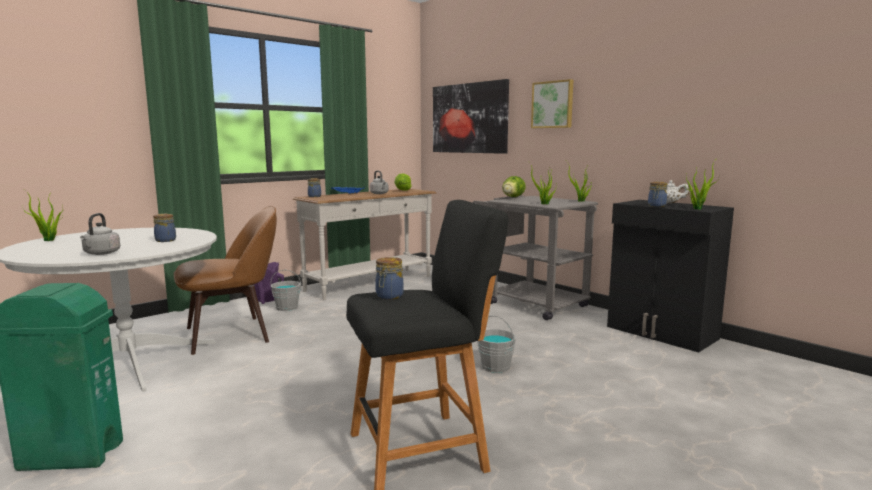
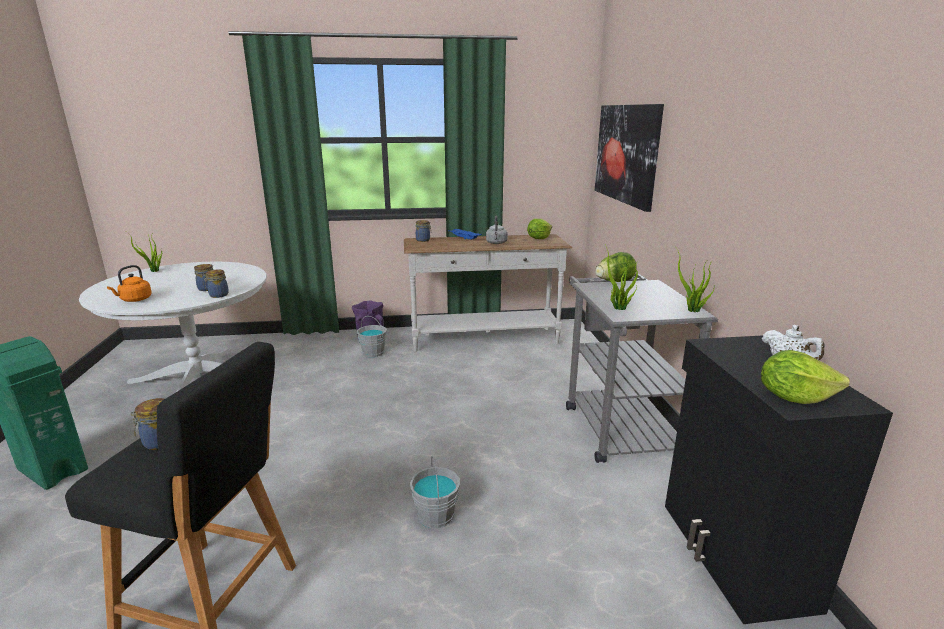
camera: 35 degrees right, 10 degrees up
(101, 253) = (134, 300): grey kettle -> orange kettle
(231, 334) = (294, 373): brown chair -> none
(553, 104) = (699, 151): picture -> none
(656, 206) = (738, 367): jar -> jar (218, 295)
(697, 208) = (793, 397): potted plant -> lettuce

